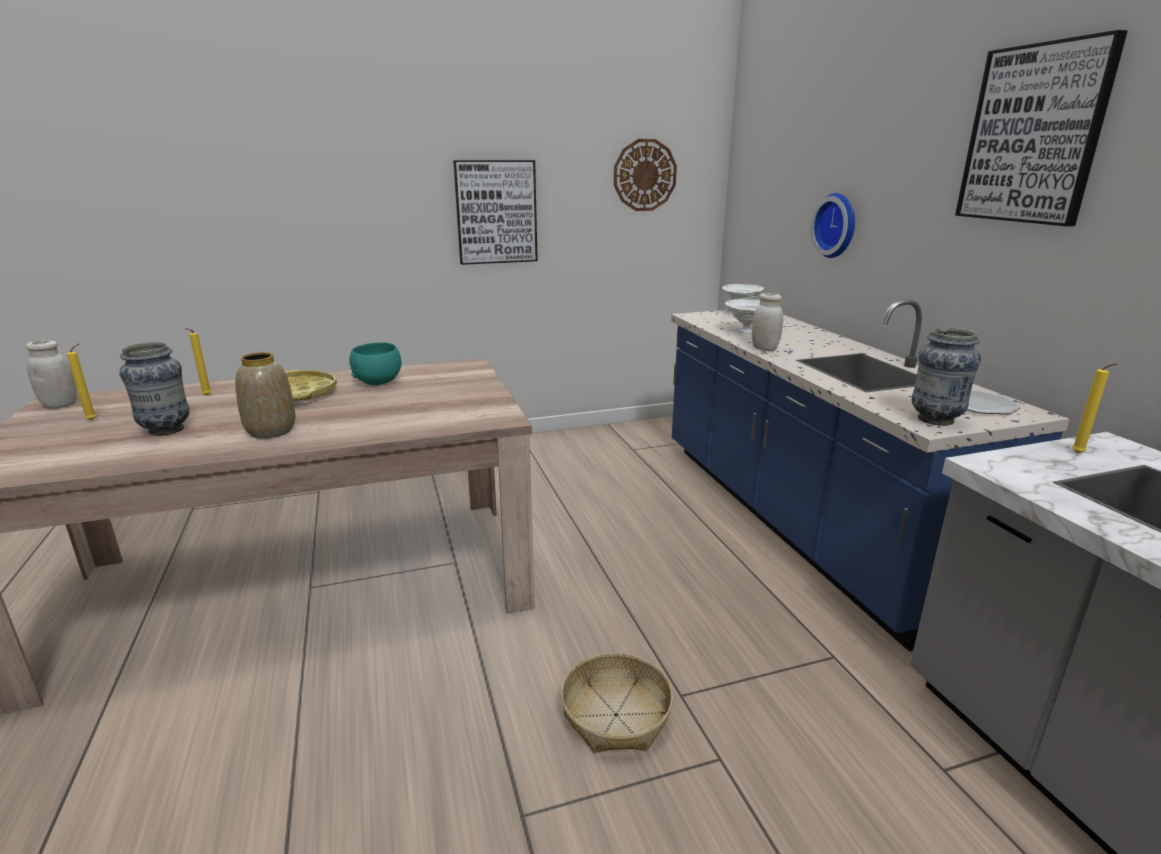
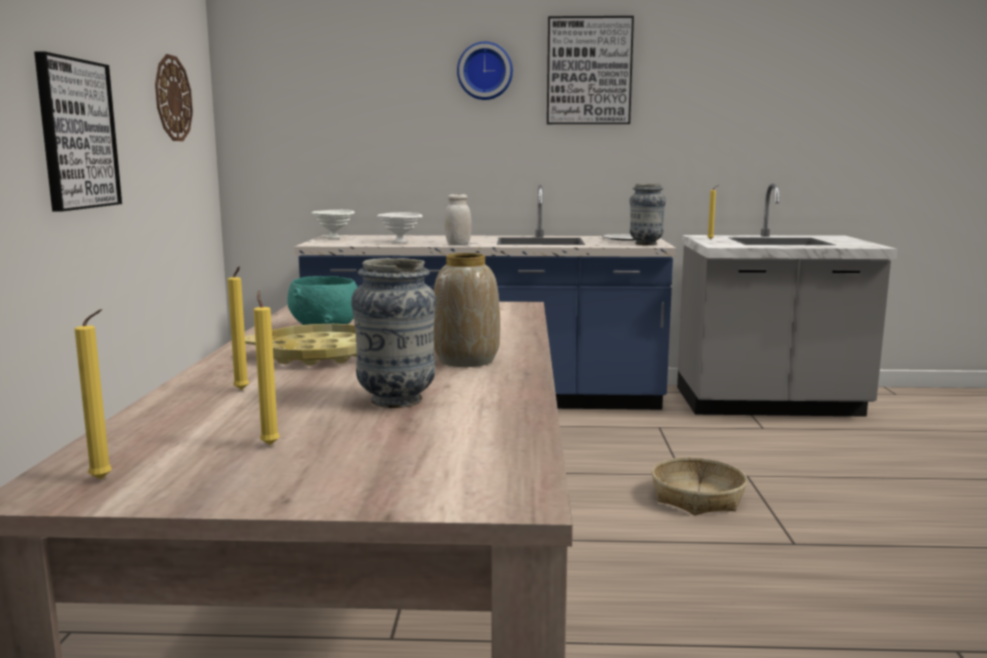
camera: 70 degrees left, 10 degrees down
(60, 405) = (104, 479): white jar -> yellow candle
(837, 225) = (415, 143): wall clock -> wall clock (485, 71)

